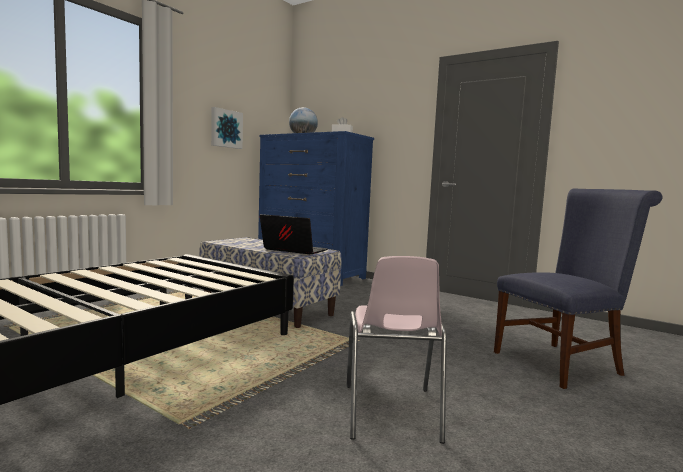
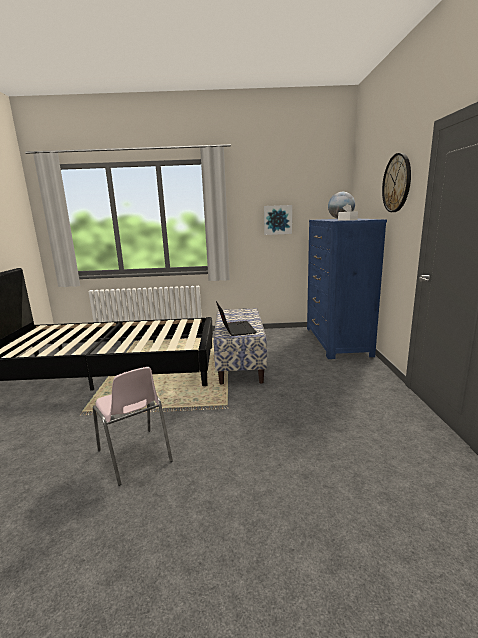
camera: 55 degrees right, 10 degrees up
(385, 105) = (397, 183): none -> wall clock
(390, 413) = (135, 456): pink chair -> pink chair turned 90 degrees counterclockwise
(562, 362) = (316, 510): blue chair -> none

